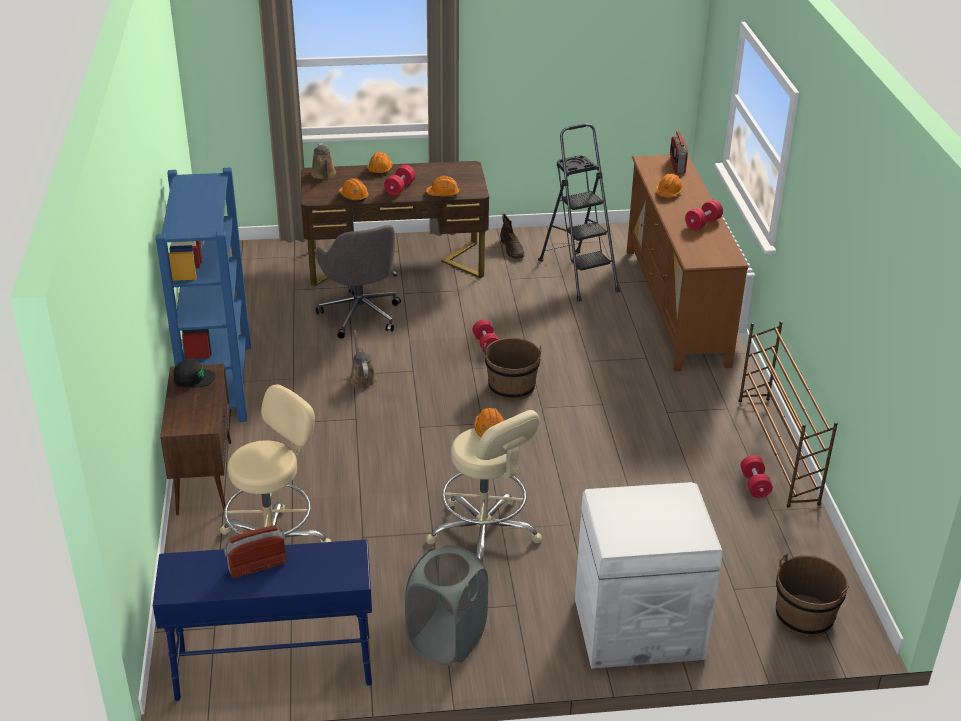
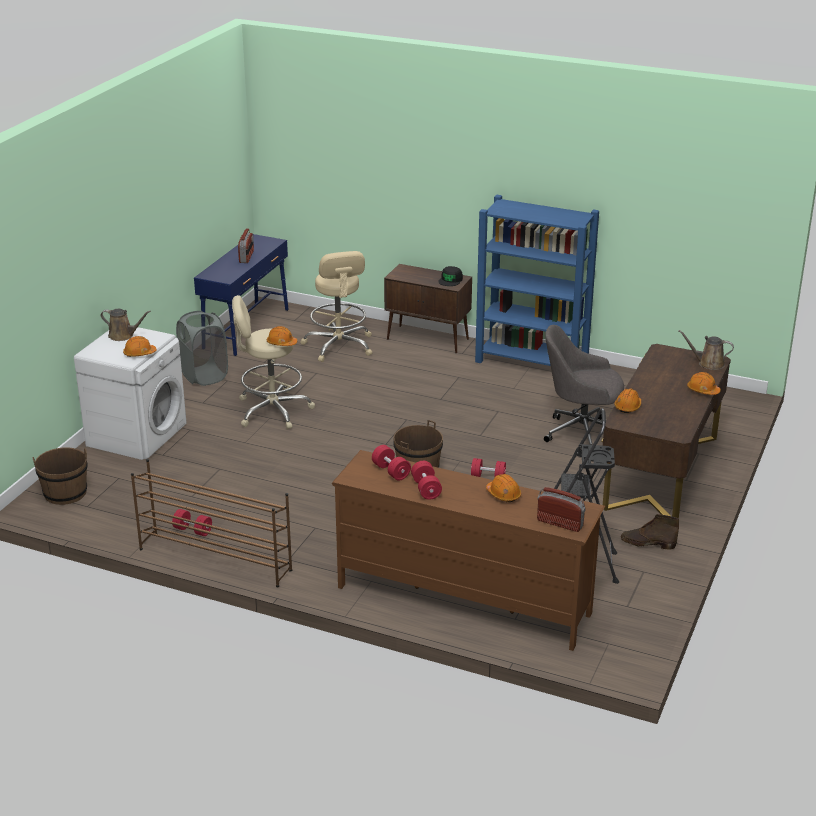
camera: 120 degrees right, 5 degrees down
(354, 196) = (654, 367): orange hard hat -> orange hard hat (139, 353)
(362, 379) = (488, 413): brown watering can -> brown watering can (123, 335)
(400, 188) = (654, 390): red dumbbell -> red dumbbell (391, 471)

